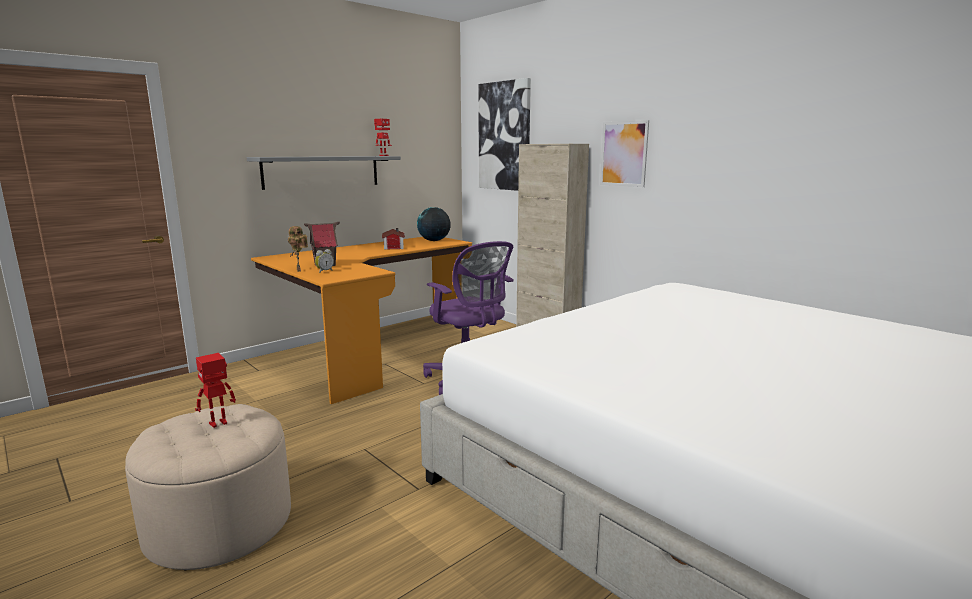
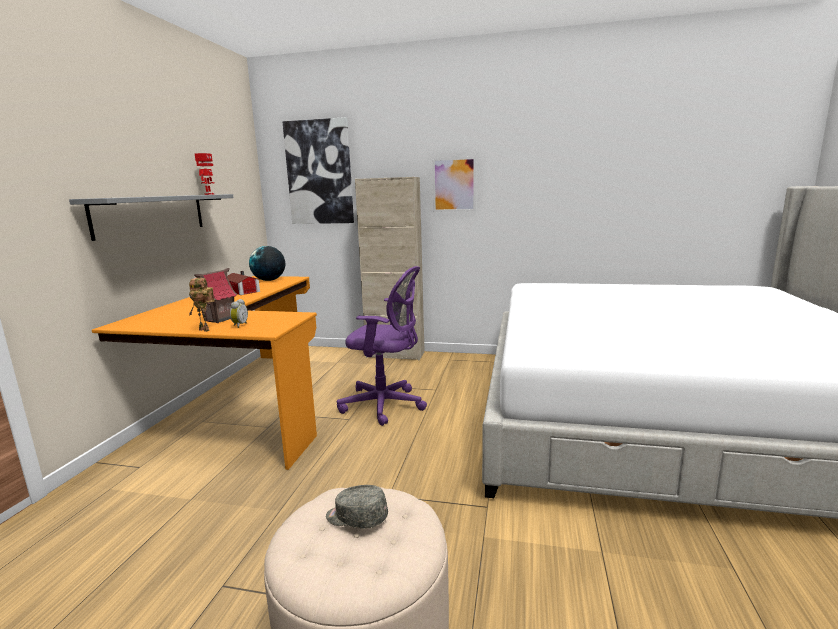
camera: 35 degrees left, 0 degrees up
(219, 424) = (356, 518): toy robot -> grey cap

